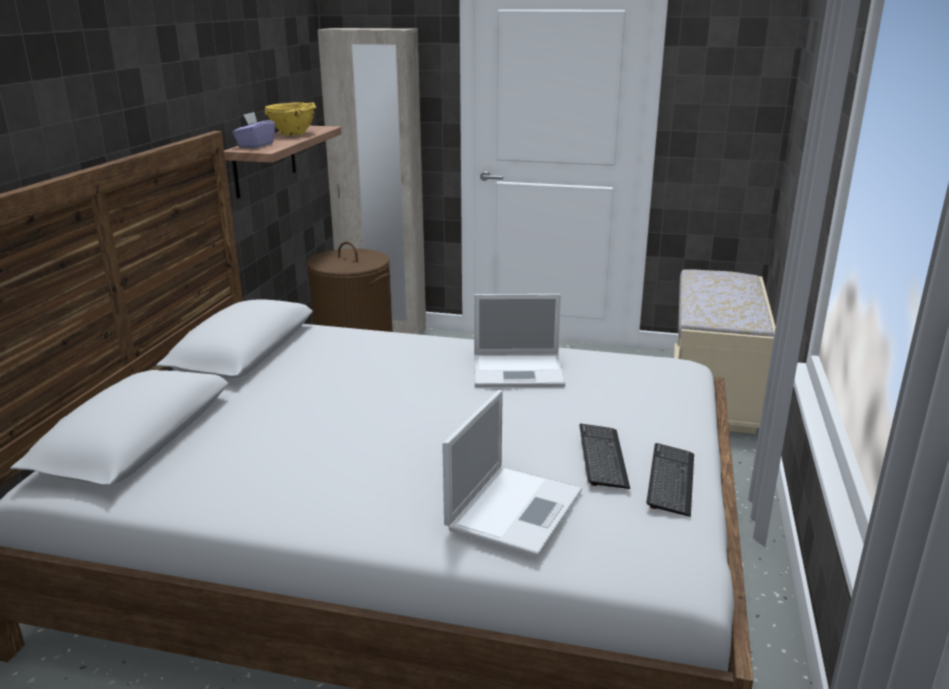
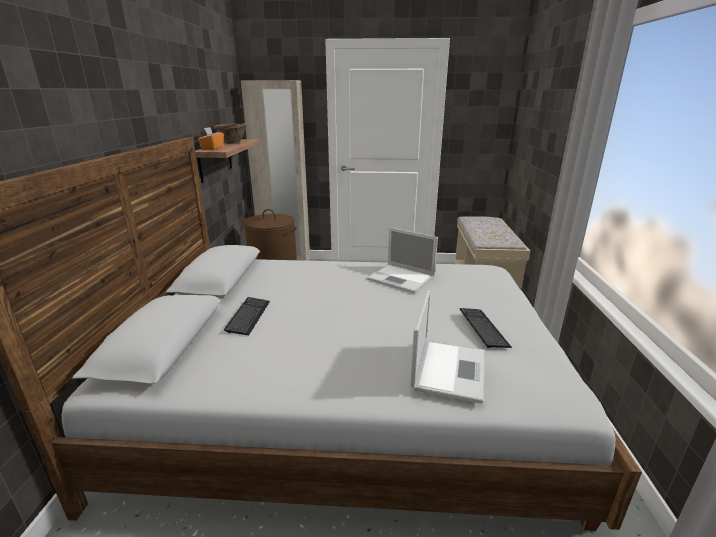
camera: 10 degrees left, 0 degrees up
(255, 145) = (212, 148): purple tissue box -> orange tissue box
(292, 134) = (232, 143): yellow bowl -> brown bowl
(520, 371) = (402, 278): laptop -> laptop turned 45 degrees clockwise
(671, 480) = (531, 339): keyboard -> keyboard (248, 316)

